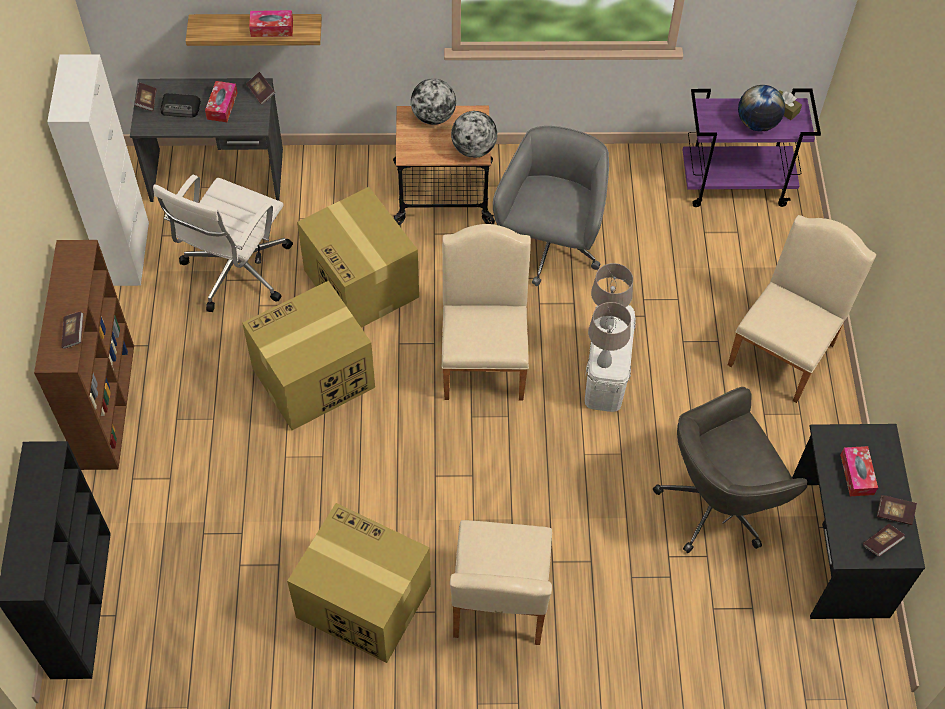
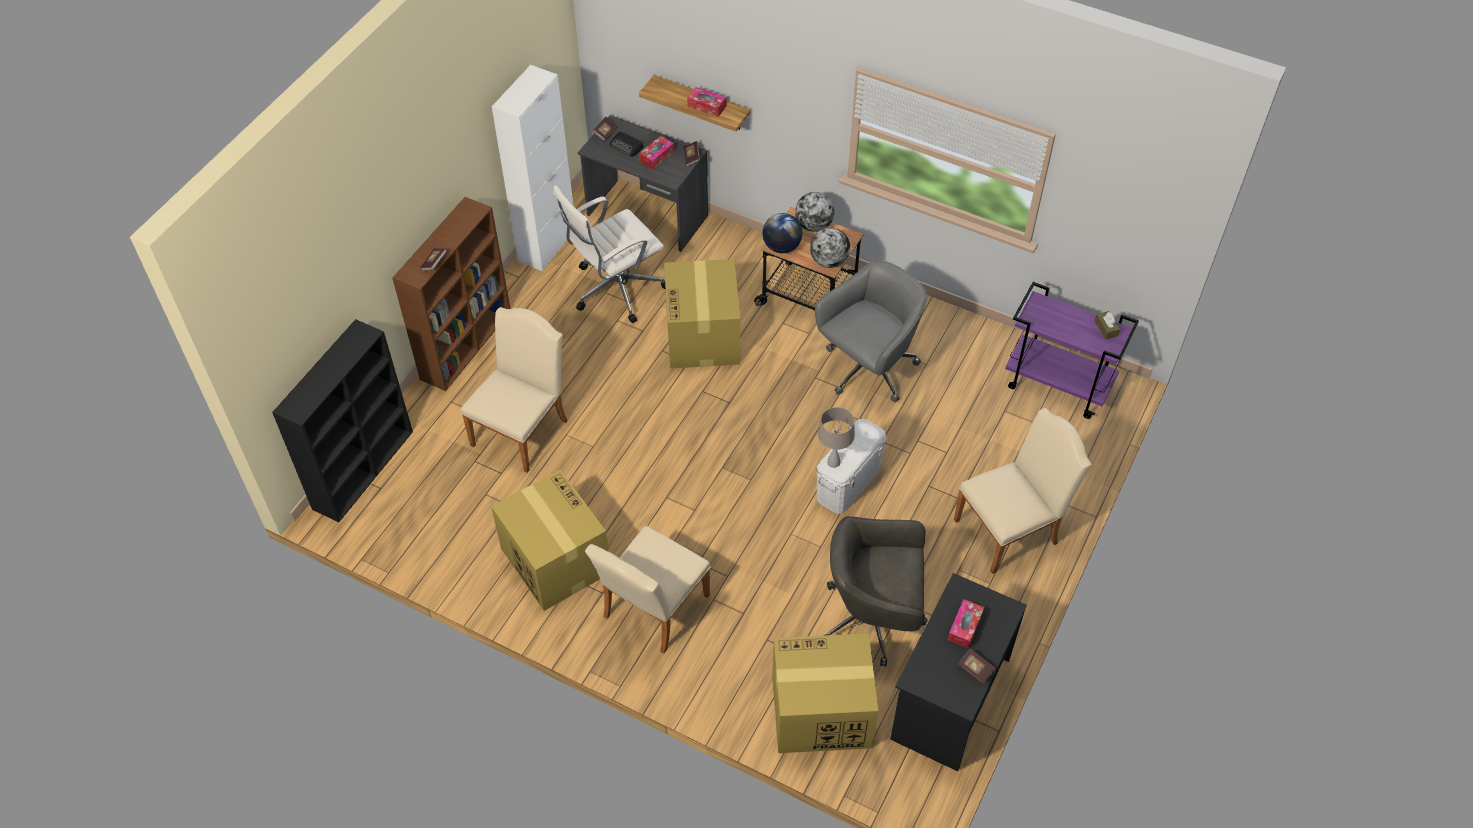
camera: 30 degrees right, 5 degrees down
(312, 378) = (621, 388): cardboard box -> cardboard box (819, 712)
(484, 357) = (760, 429): beige chair -> beige chair (523, 428)
(606, 323) = (855, 435): beige table lamp -> none
(757, 123) = (1074, 330): globe -> globe (781, 247)
(881, 543) = (948, 686): book -> none

